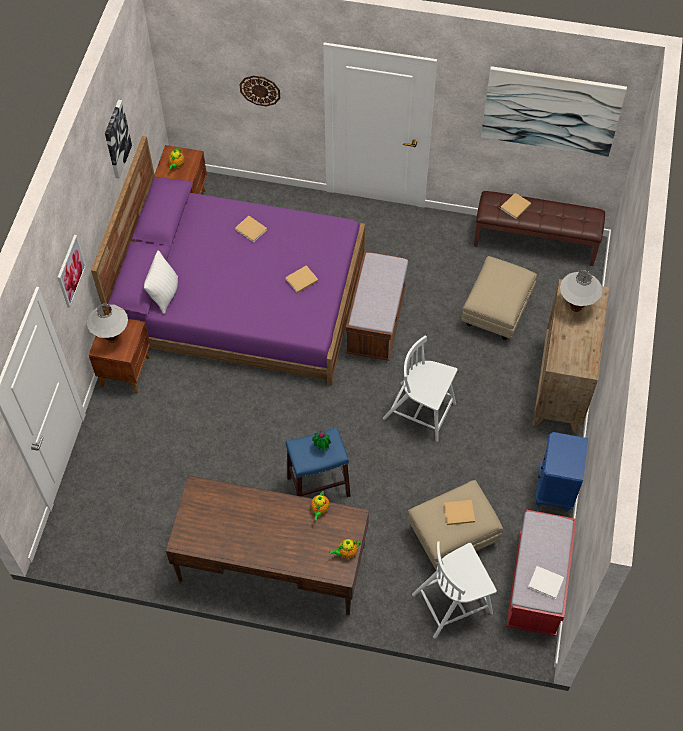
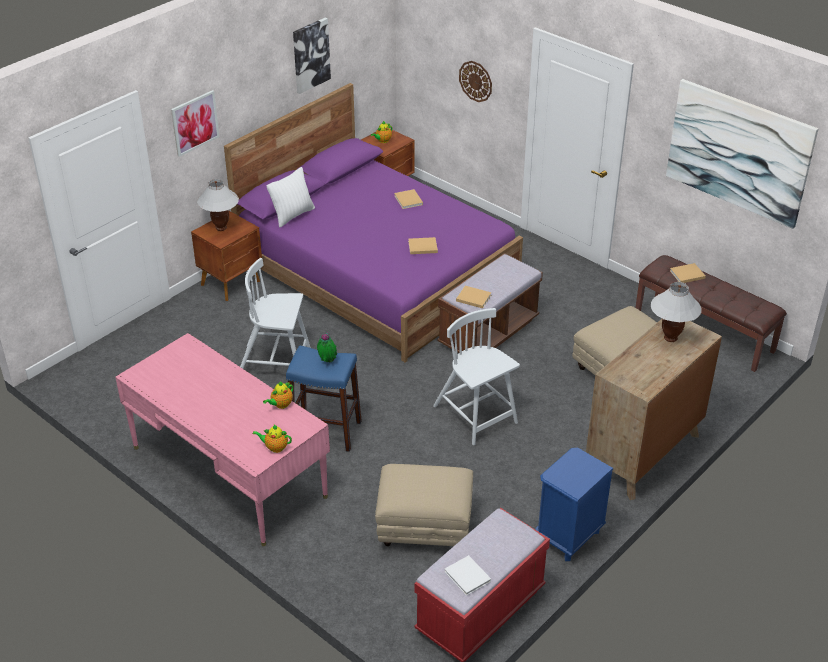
camera: 30 degrees right, 20 degrees down
(272, 564) = (228, 472): brown desk -> pink desk
(453, 602) = (378, 584): white chair -> white chair (276, 363)
(458, 513) = (427, 484): beige book -> beige book (472, 298)

